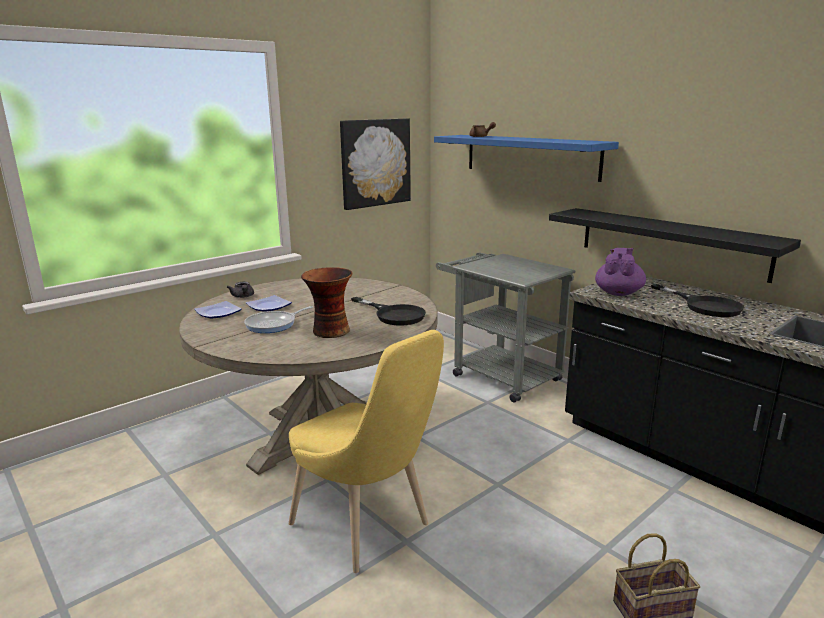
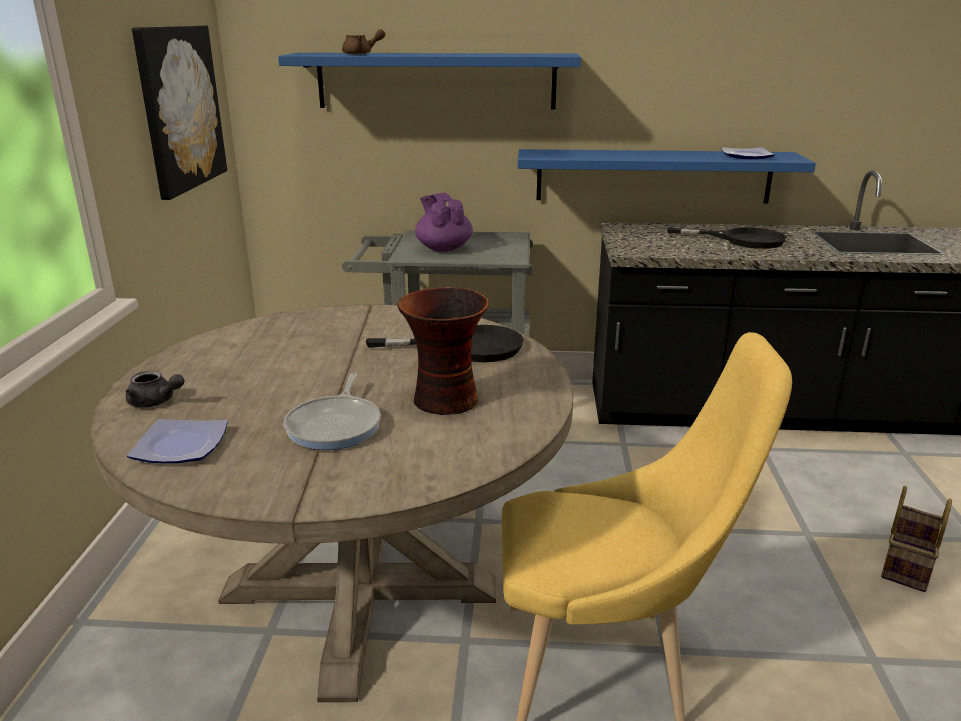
camera: 45 degrees left, 5 degrees up
(270, 306) = (252, 400): plate -> plate (747, 156)
(618, 293) = (653, 246): purple teapot -> purple teapot (443, 248)
(670, 242) = (653, 176): black shelf -> blue shelf

